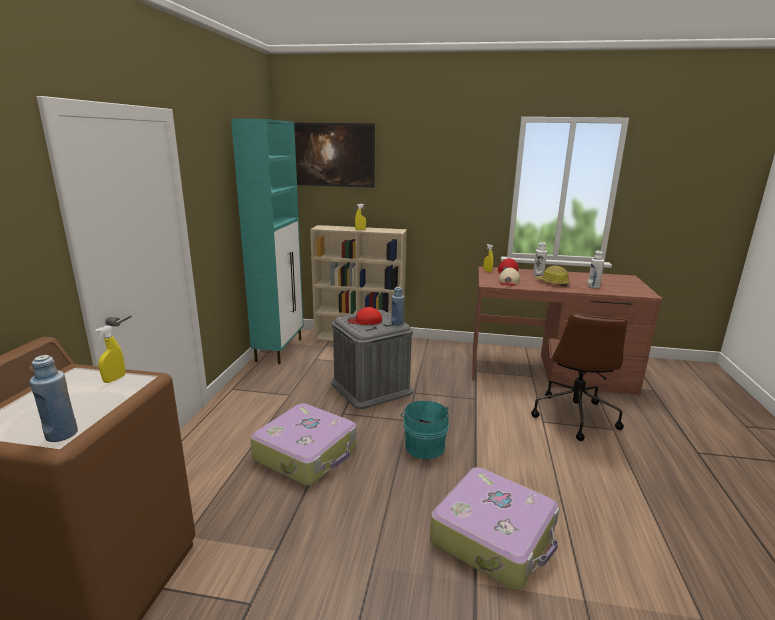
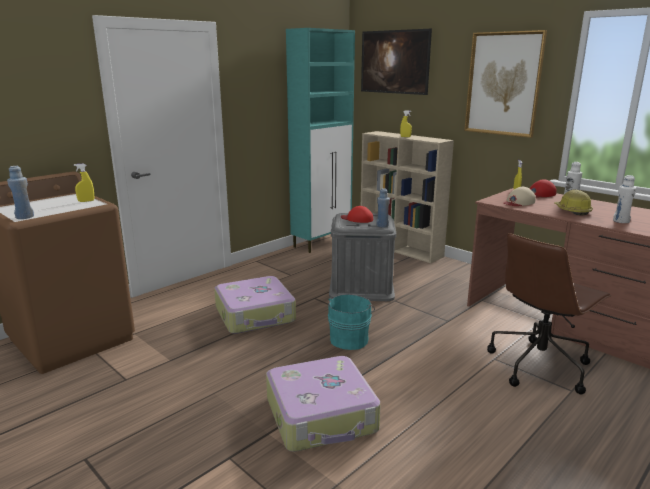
camera: 35 degrees right, 0 degrees up
(452, 177) = (503, 84): none -> picture

